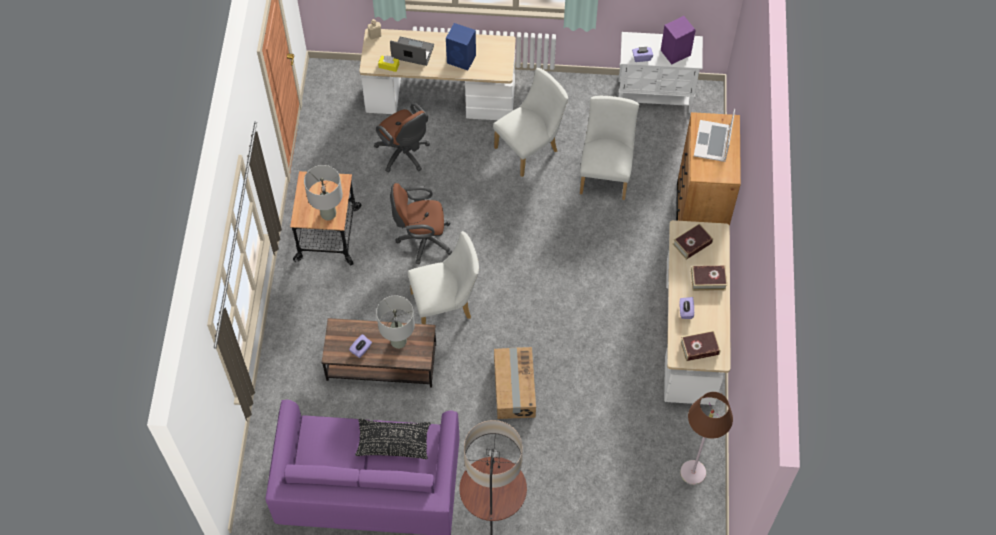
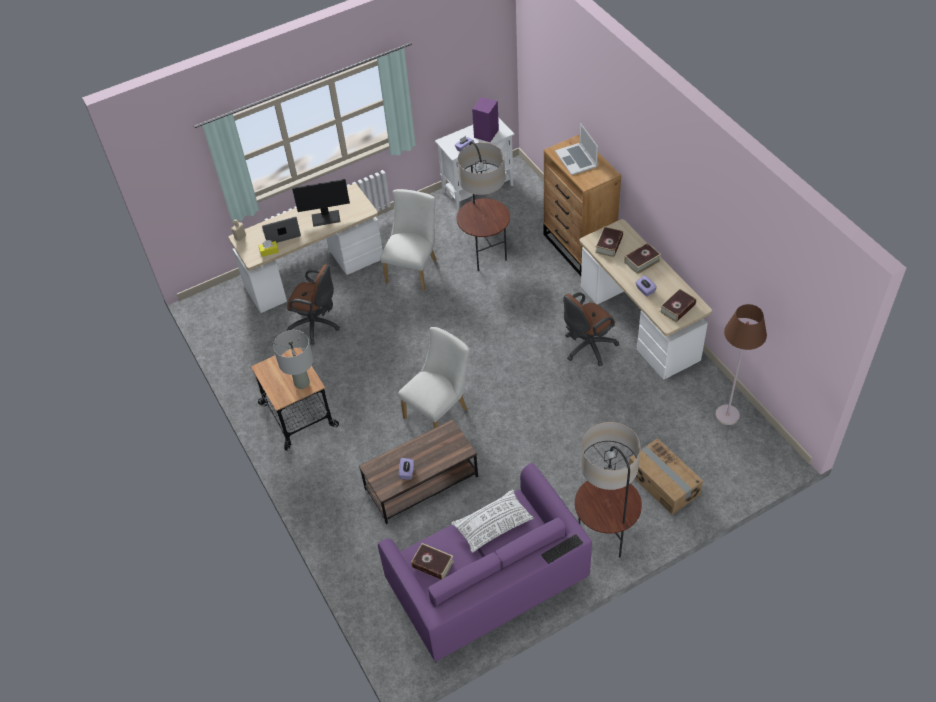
camera: 30 degrees left, 10 degrees down
(320, 444) = (432, 564): none -> book
(393, 442) = (492, 525): black pillow -> white pillow
(398, 342) = (433, 448): grey table lamp -> none
(418, 503) = (562, 549): none -> keyboard
(422, 240) = (381, 376): brown office chair -> brown office chair (587, 348)
(462, 59) = (326, 218): blue speaker -> monitor
(514, 388) = (543, 438): cardboard box -> cardboard box (663, 483)
(605, 173) = (485, 255): white chair -> floor lamp

